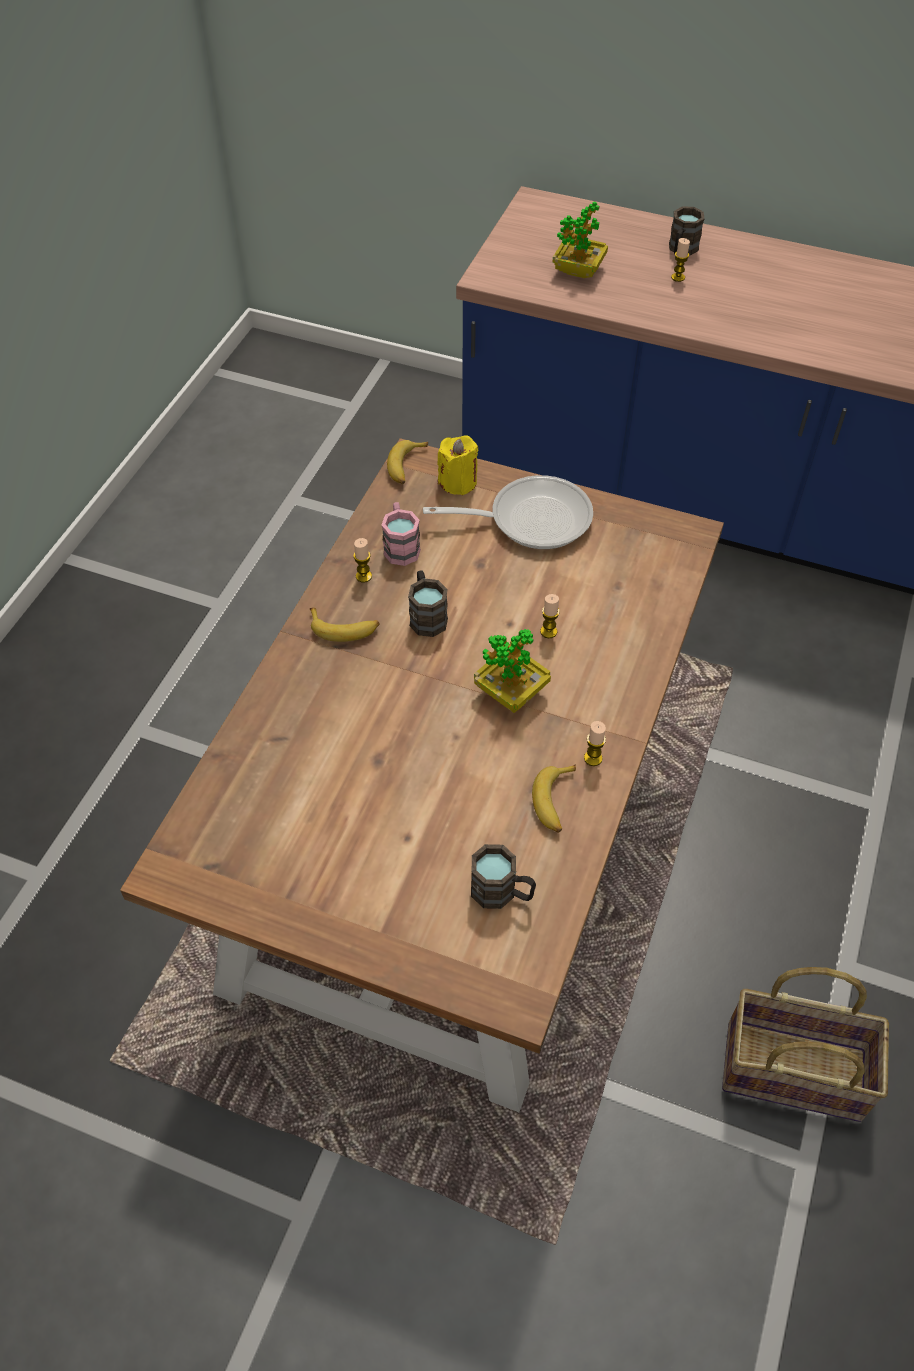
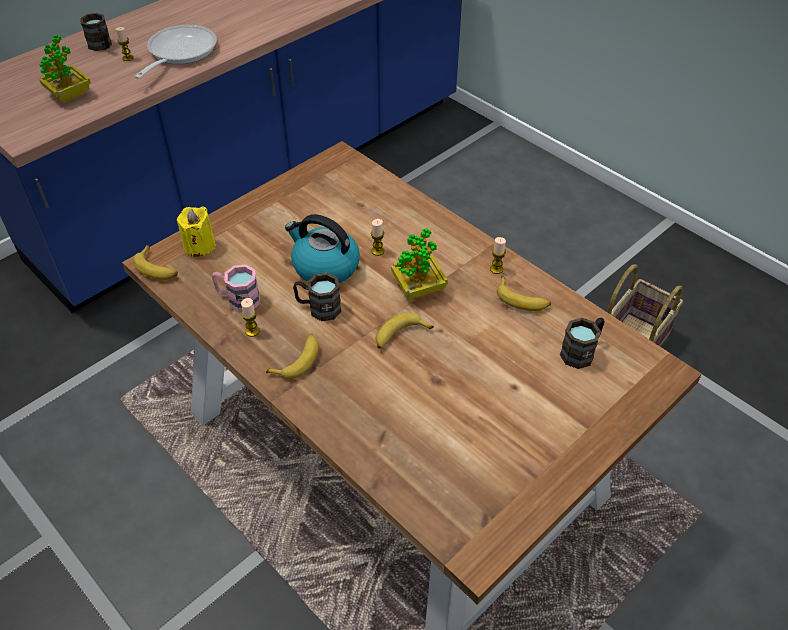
camera: 65 degrees left, 5 degrees down
(426, 702) = (400, 336): none -> banana
(492, 595) = (324, 267): none -> kettle
(530, 519) = (268, 222): frying pan -> frying pan (179, 53)

